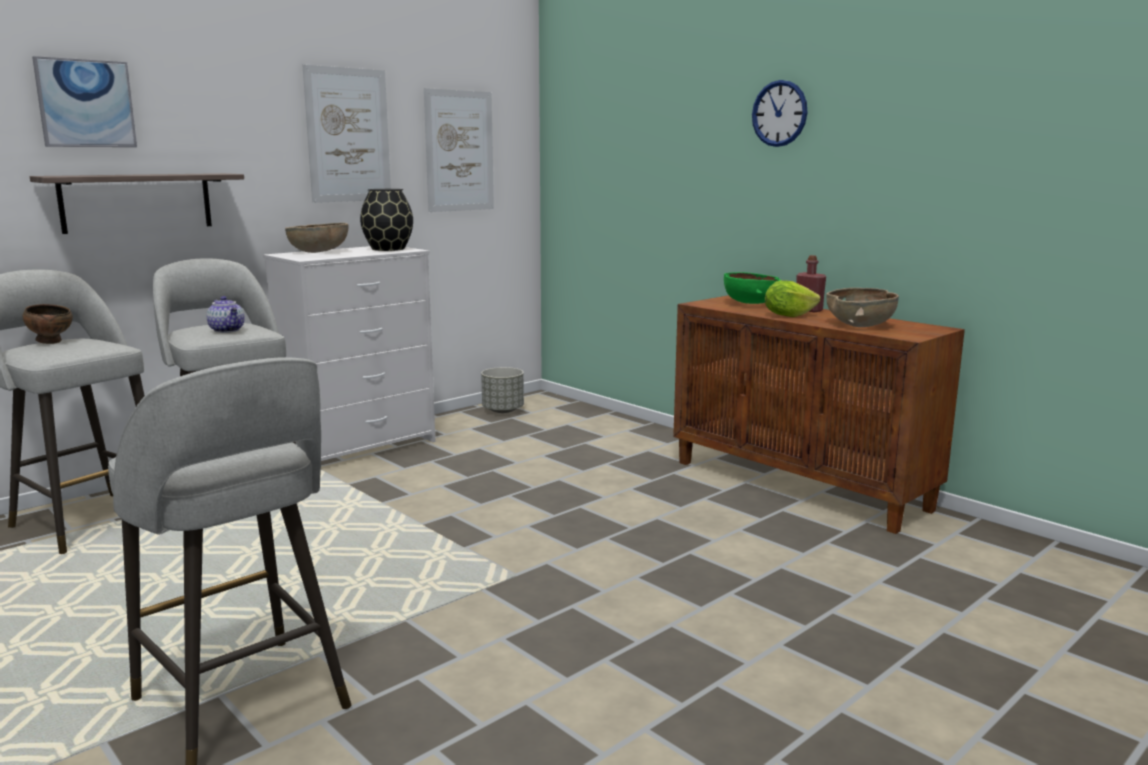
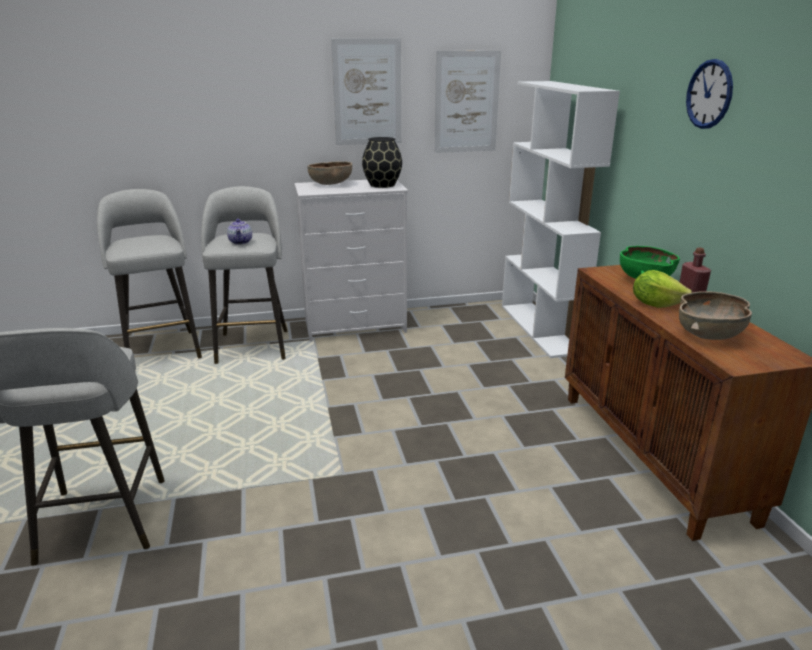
camera: 30 degrees right, 10 degrees up
(52, 342) = (141, 238): brown bowl -> none
(85, 103) = (173, 77): picture -> none
(137, 202) = (208, 144): shelf -> none
(503, 410) = (481, 312): grey planter -> none
(585, 413) = (540, 328): none -> white bookcase

